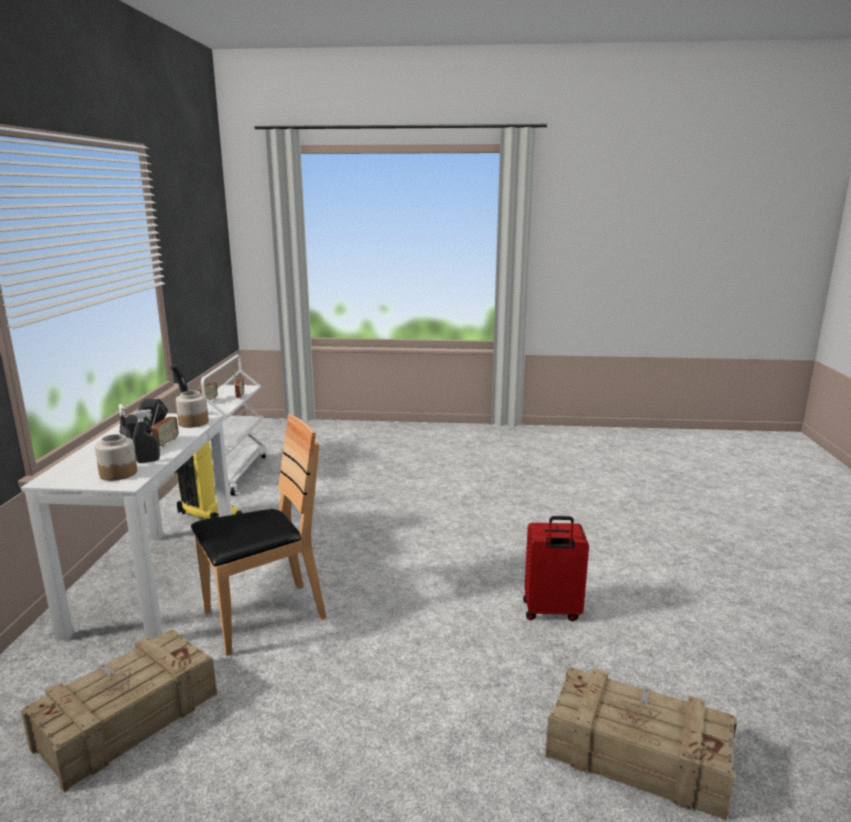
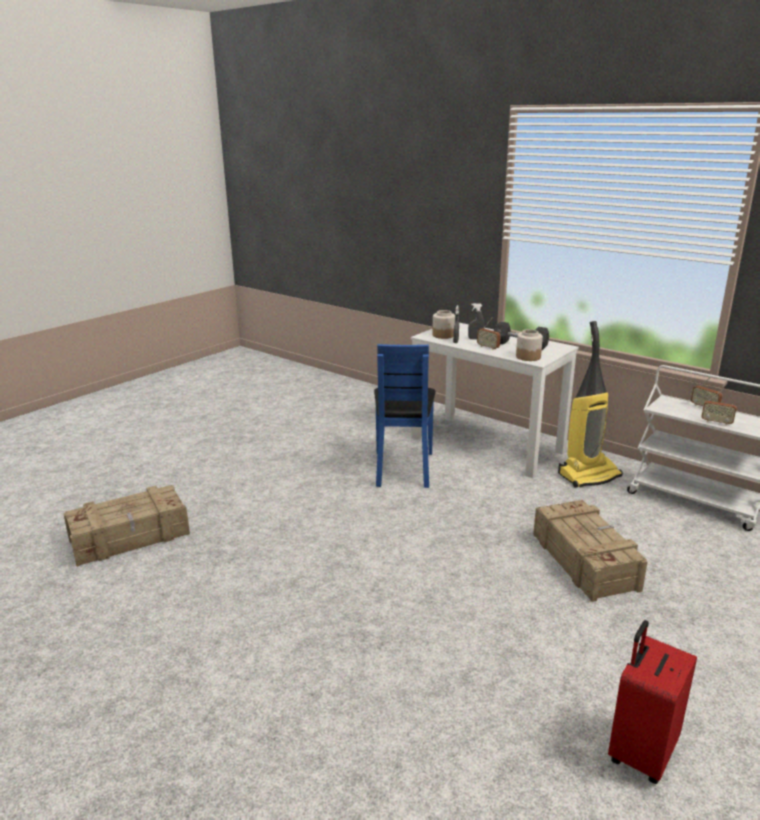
camera: 125 degrees right, 5 degrees up
(126, 720) = (357, 426): crate -> crate (584, 560)
(264, 617) = (403, 468): brown chair -> blue chair
(551, 611) = (263, 577): red suitcase -> red suitcase (640, 752)

